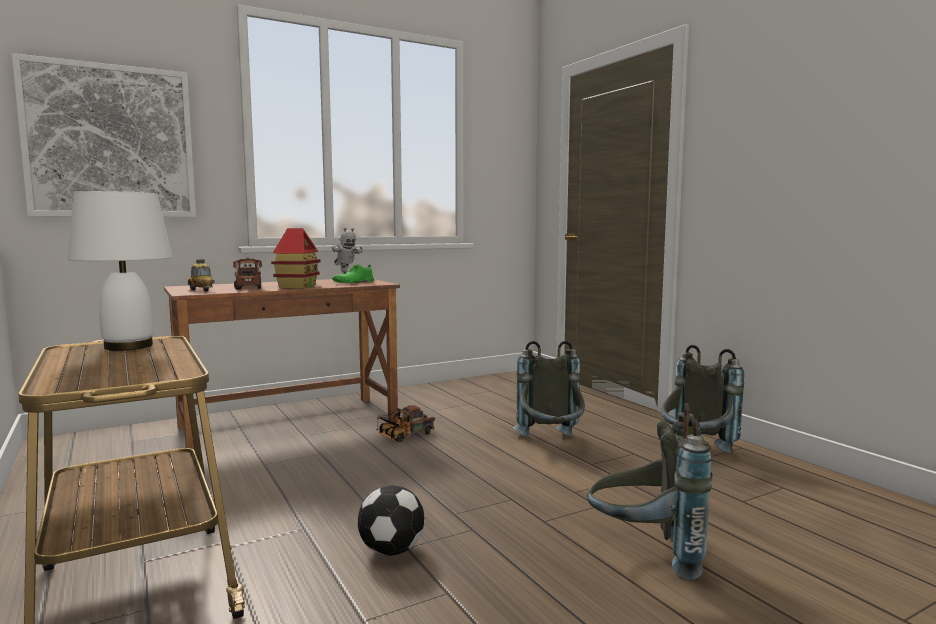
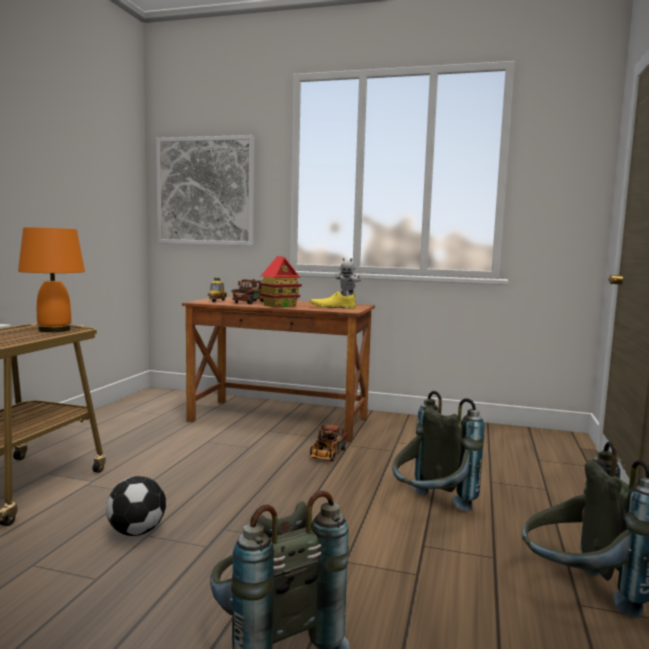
camera: 45 degrees right, 0 degrees up
(128, 346) = (55, 330): white table lamp -> orange table lamp
(353, 283) = (332, 307): green shoe -> yellow shoe
(403, 436) = (327, 455): toy truck -> toy truck turned 75 degrees counterclockwise

